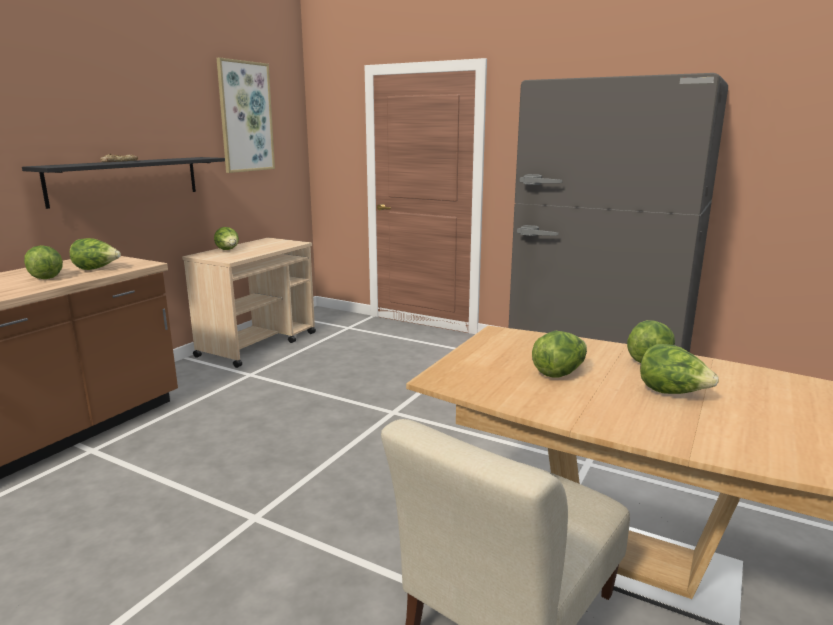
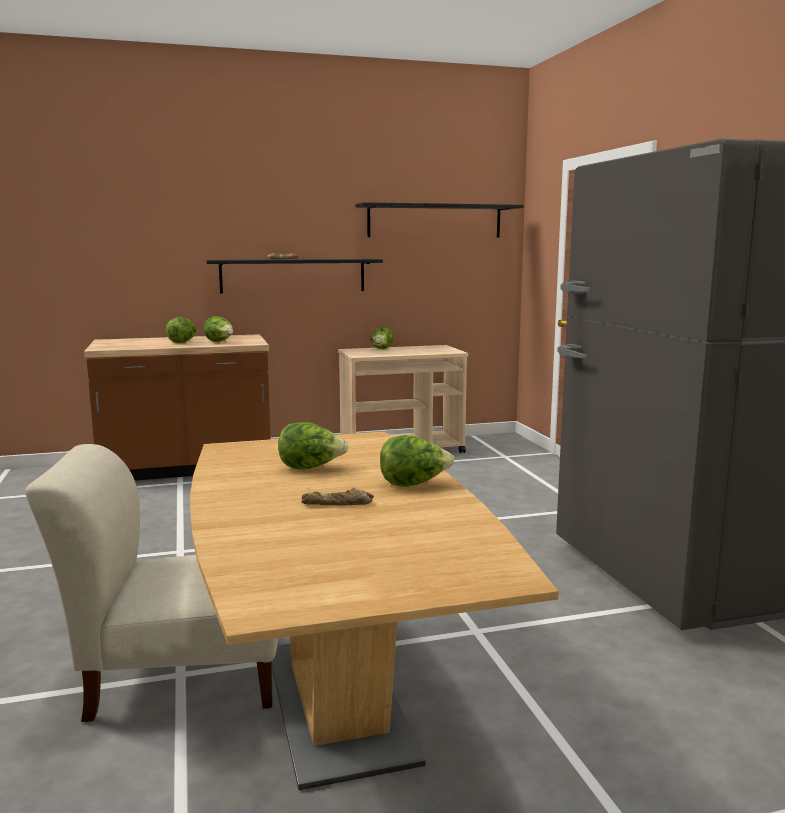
camera: 45 degrees right, 5 degrees down
(245, 117) = (435, 221): picture -> black shelf
(672, 393) = (337, 504): lettuce -> bread

